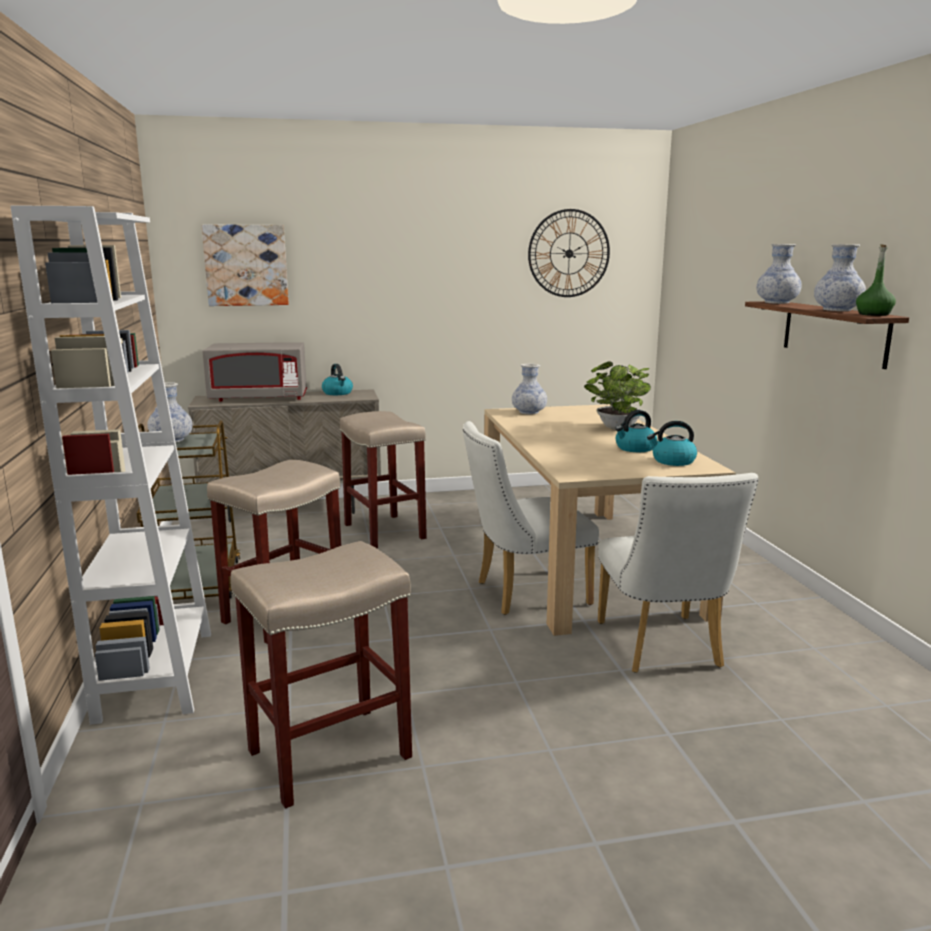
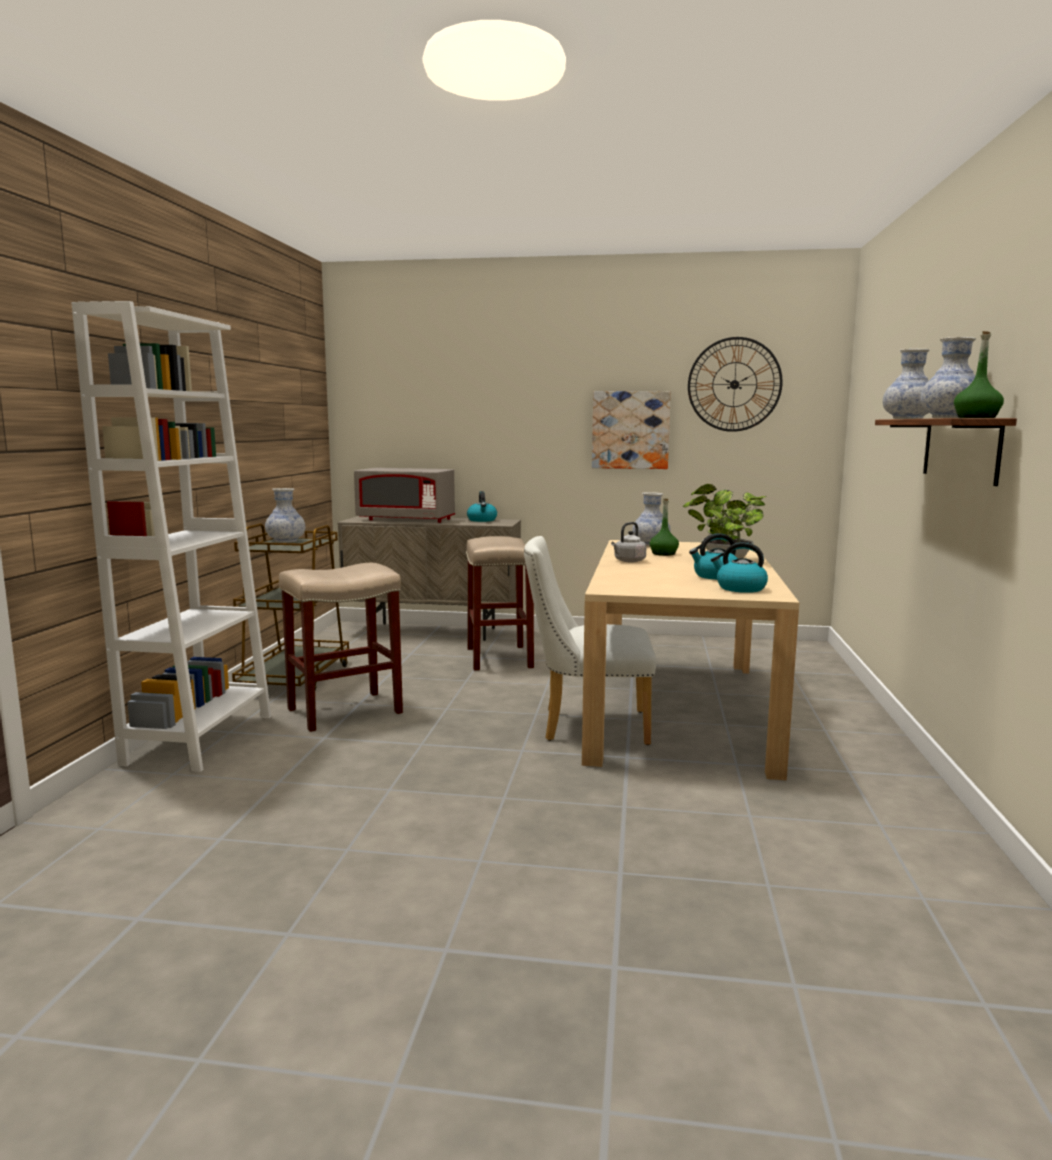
camera: 20 degrees right, 5 degrees down
(246, 265) = (407, 395): picture -> picture (630, 430)
(328, 755) = (274, 824): beige stool -> none
(539, 436) = (628, 561): none -> grey kettle
(556, 424) = (663, 554): none -> green bottle
(662, 649) = (690, 796): white chair -> none

